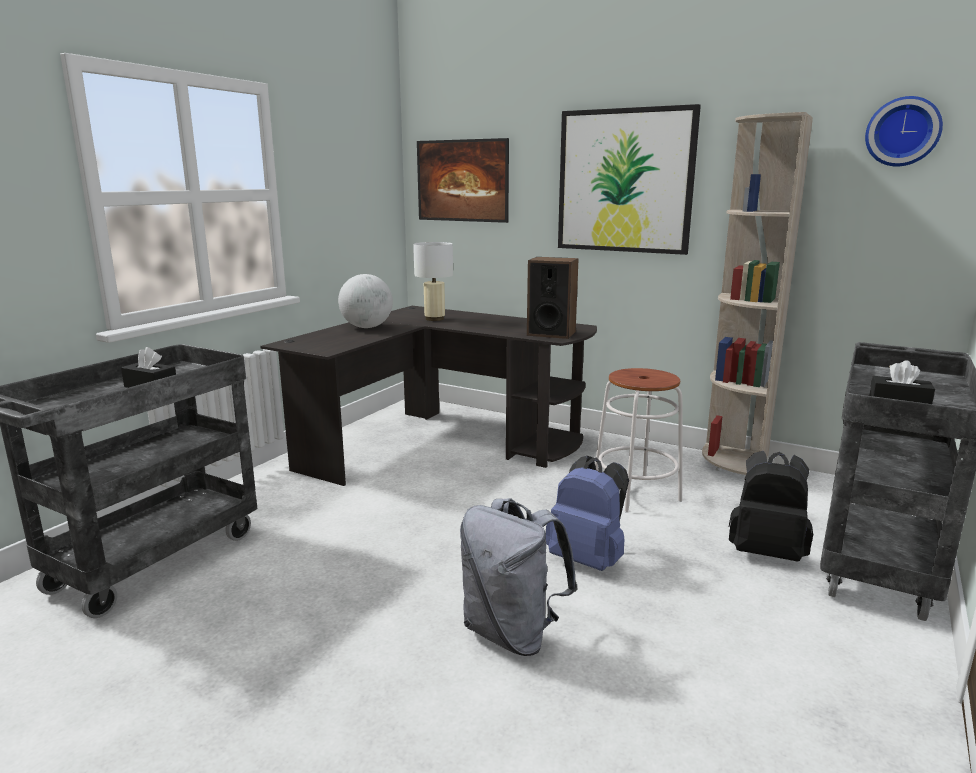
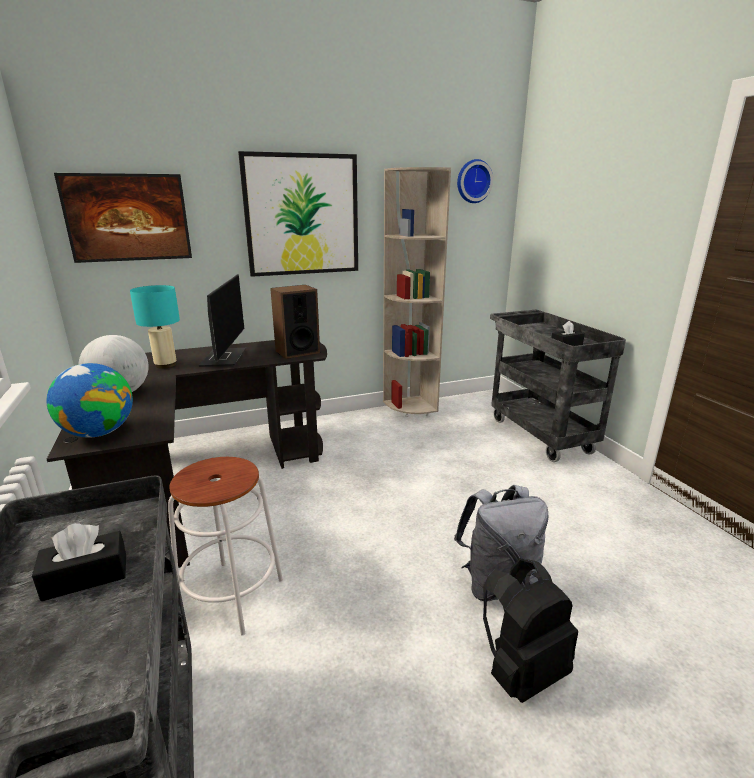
camera: 50 degrees left, 5 degrees up
(306, 342) = (99, 433): none -> globe
(434, 319) = (165, 365): white table lamp -> turquoise table lamp
(484, 324) = (223, 358): none -> monitor
(588, 559) = (447, 509): blue backpack -> none
(636, 493) = (395, 451): white stool -> white stool (232, 596)
(766, 552) = (500, 453): black backpack -> black backpack (521, 670)

